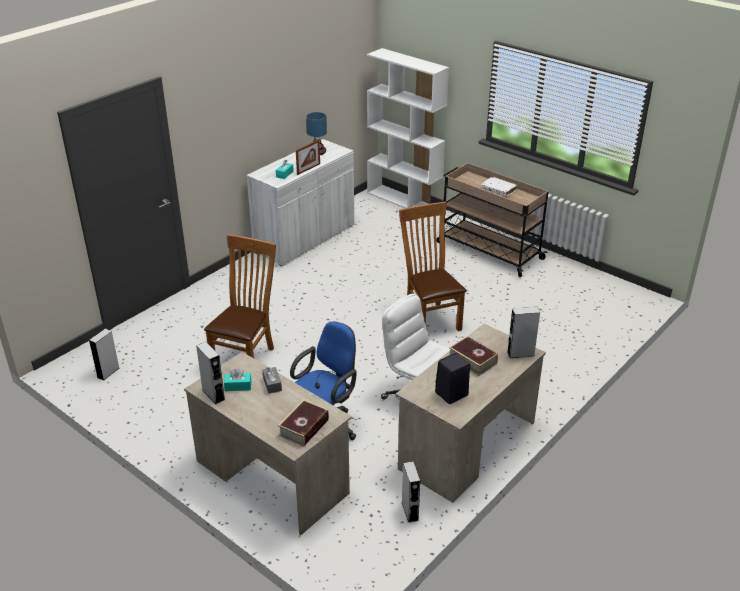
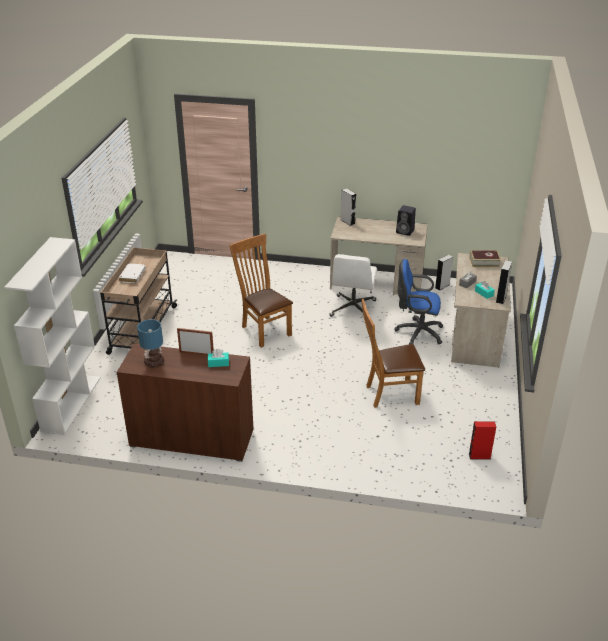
camera: 120 degrees left, 0 degrees up
(108, 372) = (479, 456): grey speaker -> red speaker
(305, 239) = (192, 438): white cabinet -> brown cabinet
(430, 318) = (264, 330): brown chair -> brown chair turned 105 degrees clockwise
(472, 360) = (370, 232): book -> none

